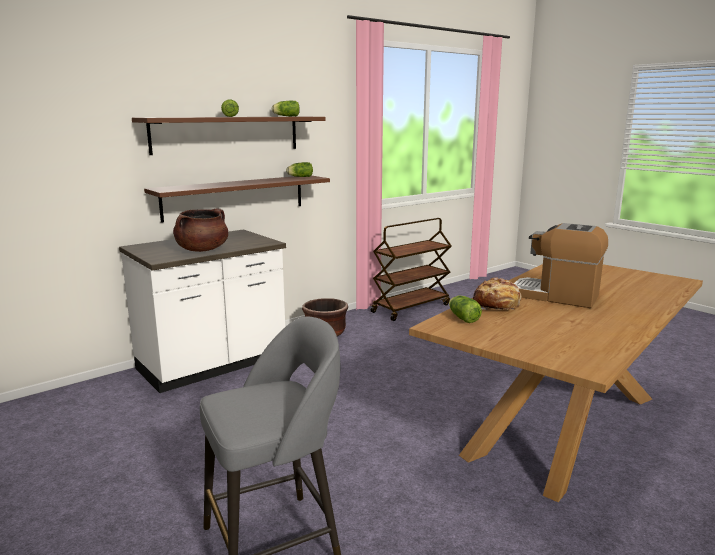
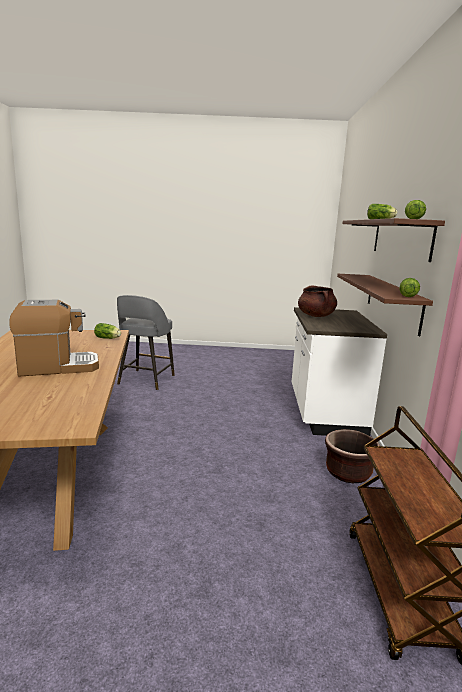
camera: 130 degrees right, 0 degrees up
(496, 305) = (97, 349): bread -> none

